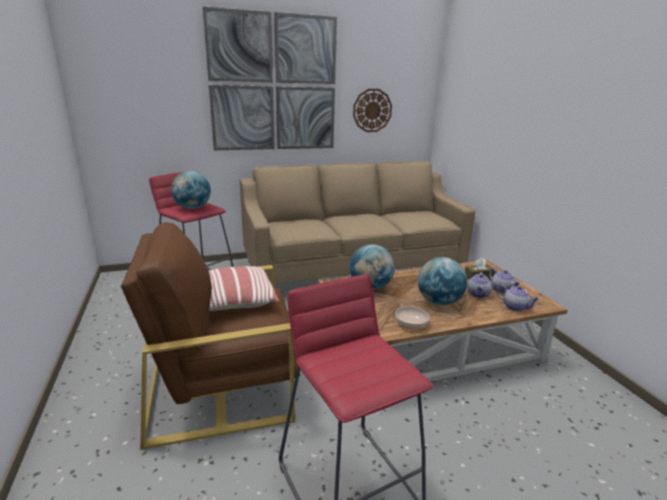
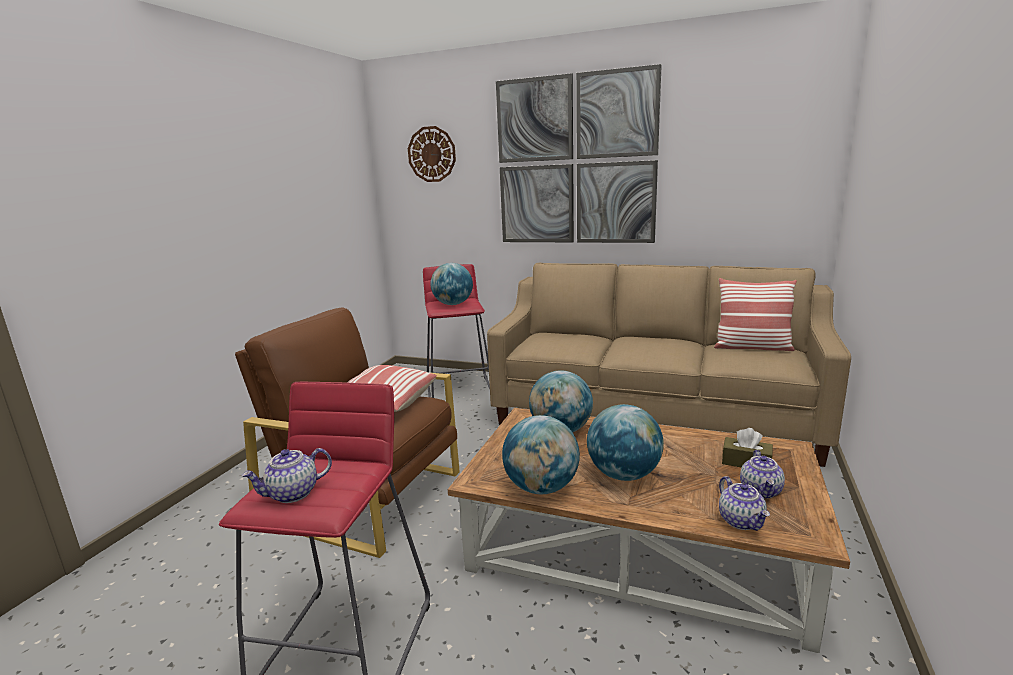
camera: 40 degrees right, 5 degrees down
(372, 110) = (719, 189): wall clock -> wall clock (432, 154)
(410, 212) = (752, 347): none -> pillow
(411, 324) = (541, 488): bowl -> globe
(478, 294) = (705, 484): teapot -> teapot (292, 494)

